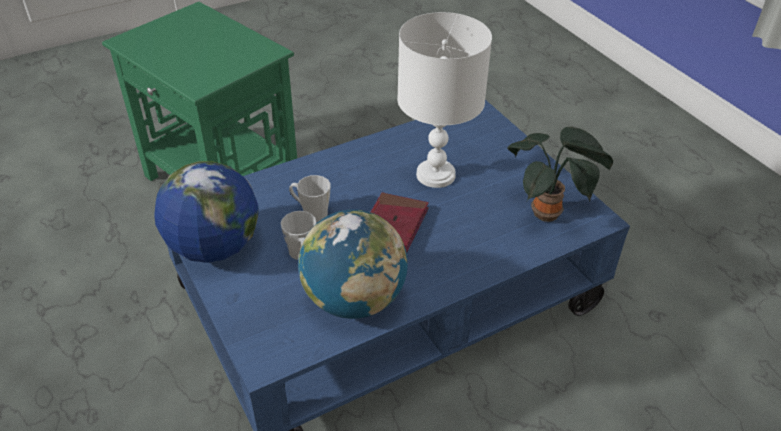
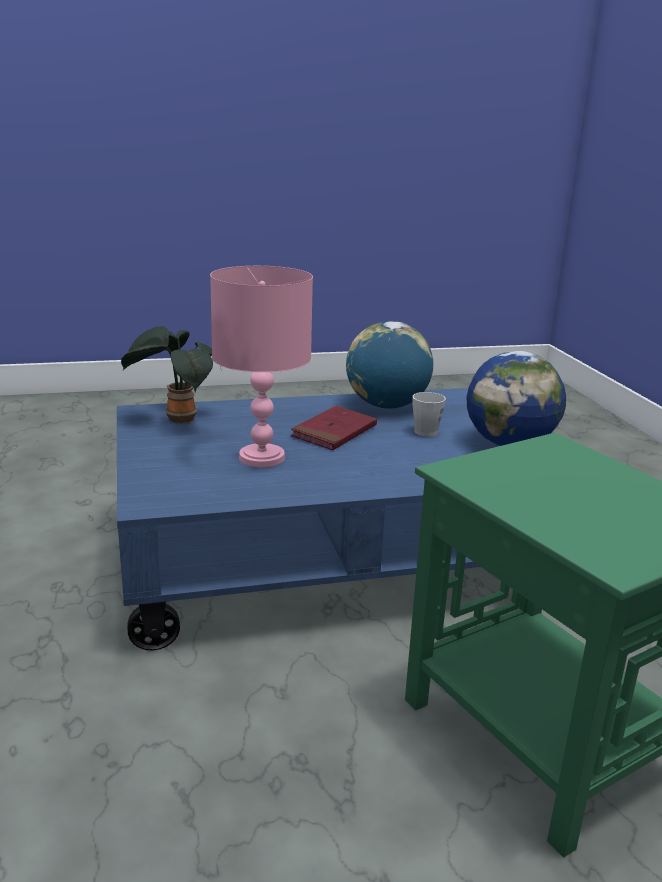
camera: 165 degrees left, 20 degrees down
(311, 212) = (411, 451): grey mug -> none
(435, 174) = (261, 458): white table lamp -> pink table lamp

